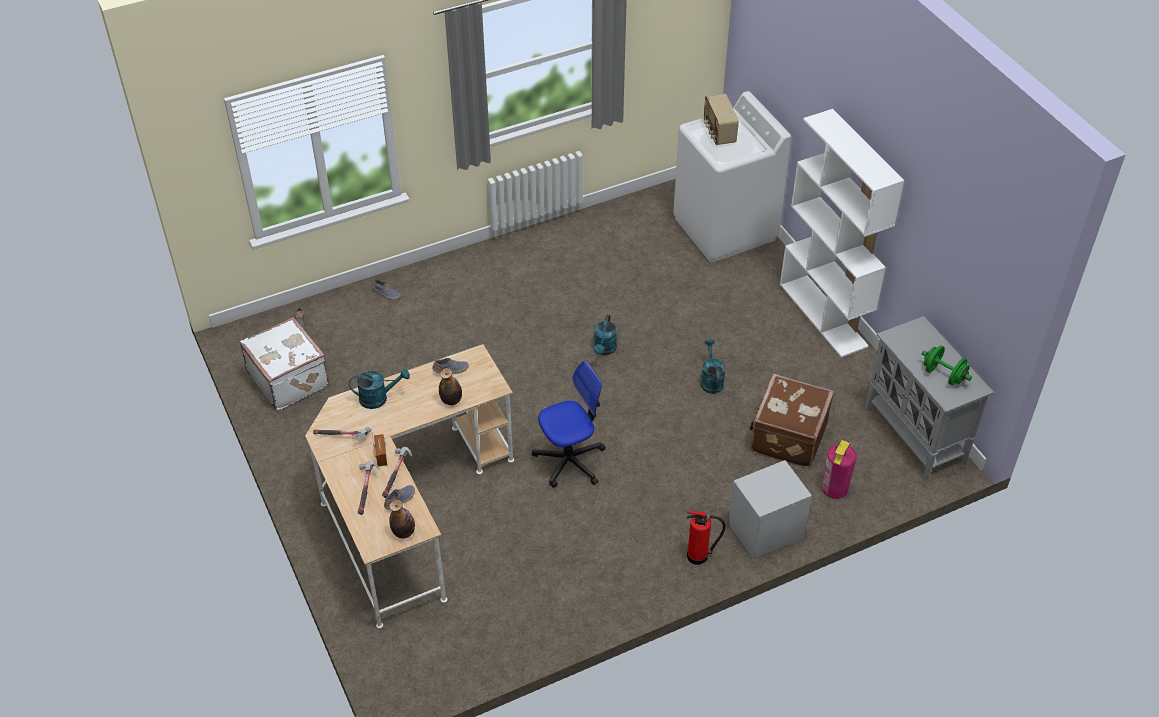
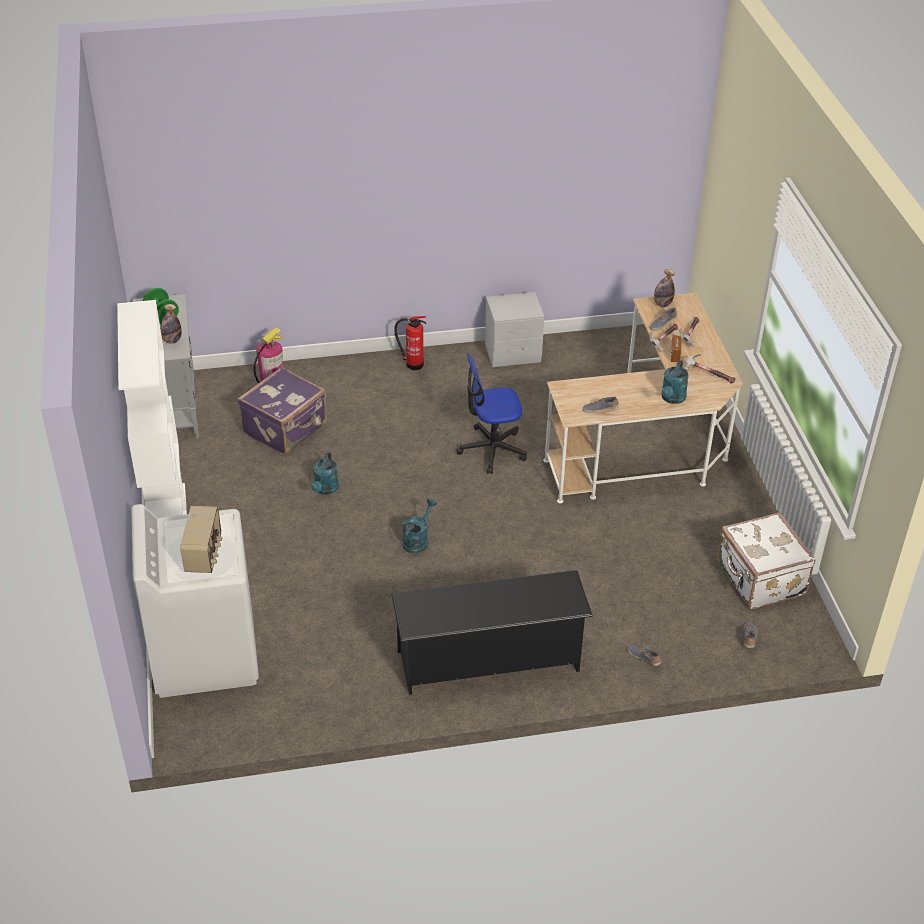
camera: 165 degrees left, 5 degrees down
(379, 398) = (672, 399): turquoise watering can -> turquoise watering can turned 75 degrees counterclockwise
(451, 400) = (605, 384): bottle -> bottle (172, 340)
(508, 267) = (489, 661): none -> black shoe rack
(765, 530) = (349, 370): grey nightstand -> grey nightstand (512, 353)
(787, 437) = (286, 429): brown suitcase -> purple suitcase

